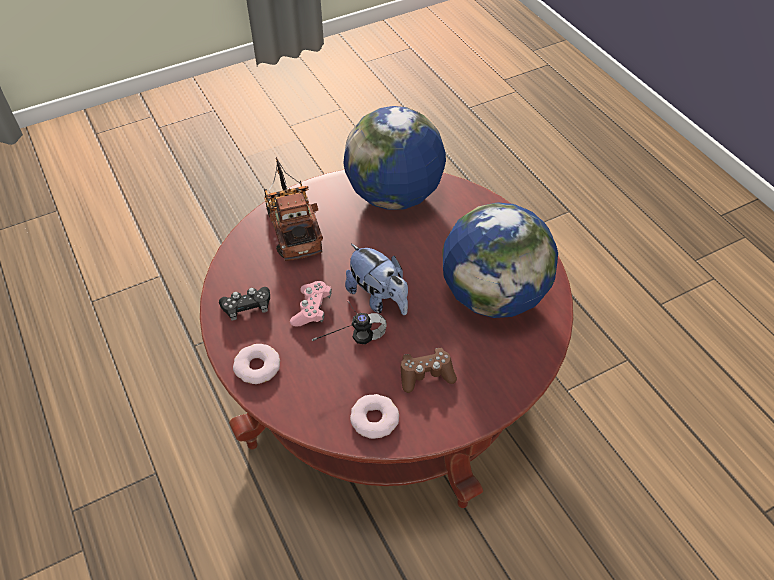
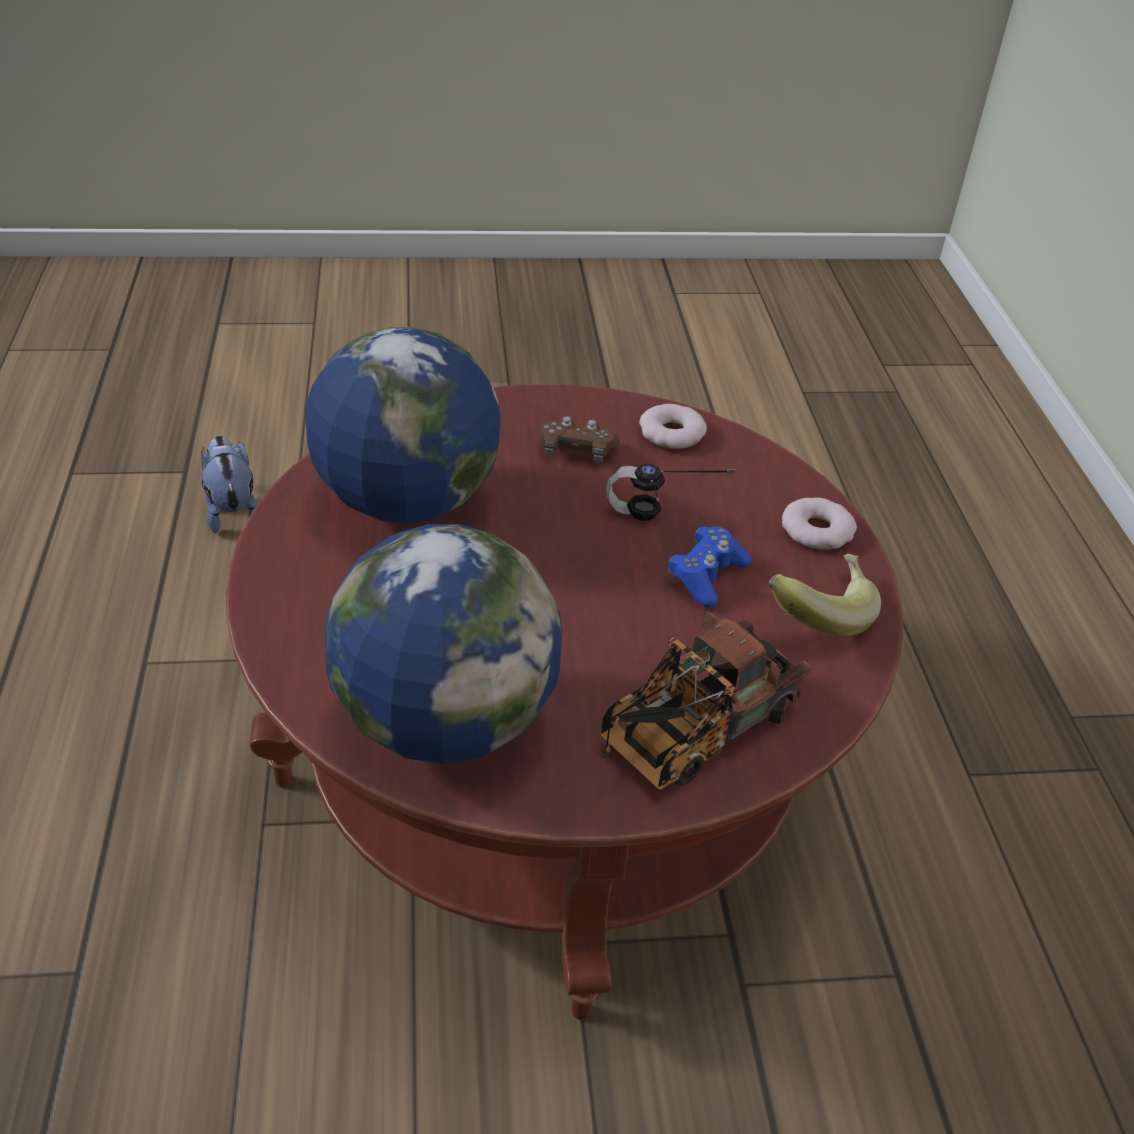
camera: 160 degrees left, 10 degrees down
(247, 307) = (817, 613): black game controller -> banana
(292, 224) = (688, 734): toy truck -> toy truck turned 45 degrees clockwise
(312, 309) = (706, 576): pink game controller -> blue game controller
(378, 298) = (588, 556): plush toy -> plush toy (231, 511)

